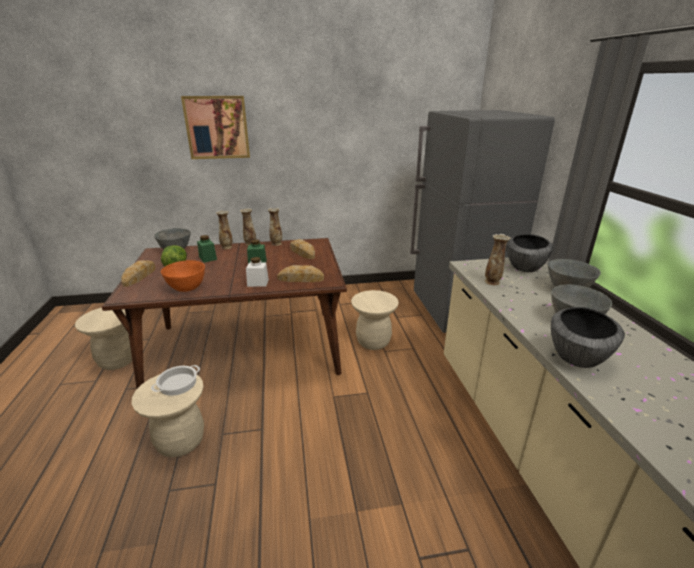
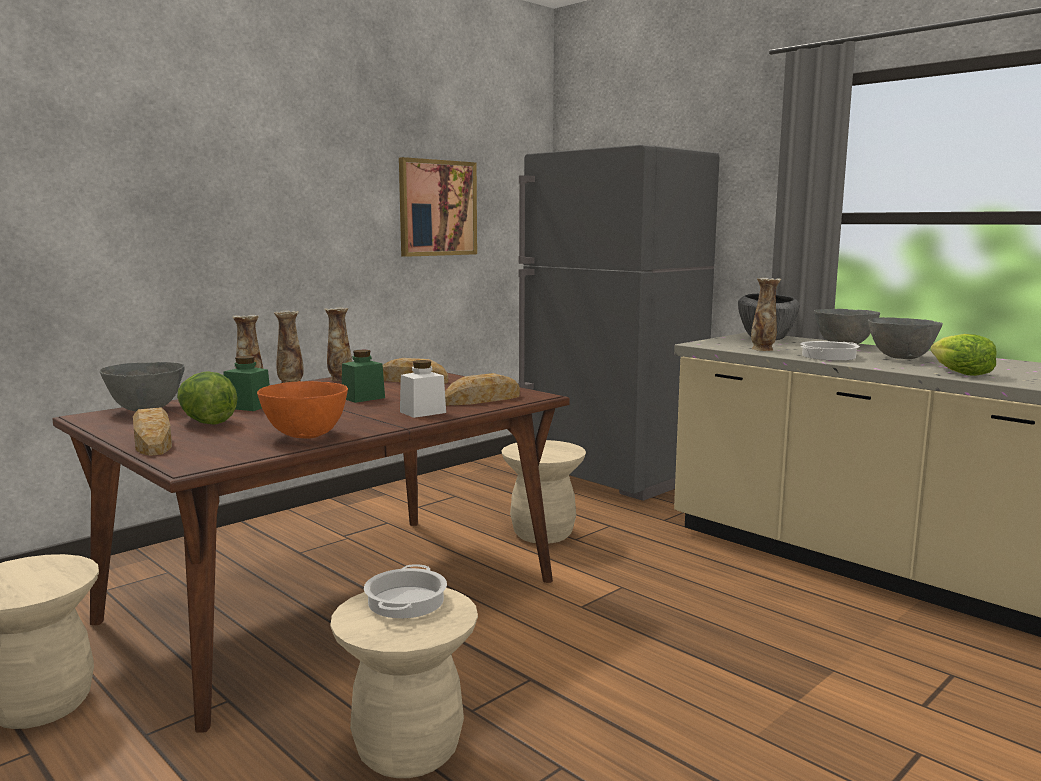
camera: 35 degrees left, 15 degrees down
(217, 127) = (156, 168): picture -> picture (437, 208)
(520, 304) = (828, 356): none -> cooking pot
(576, 358) = (960, 373): bowl -> lettuce

